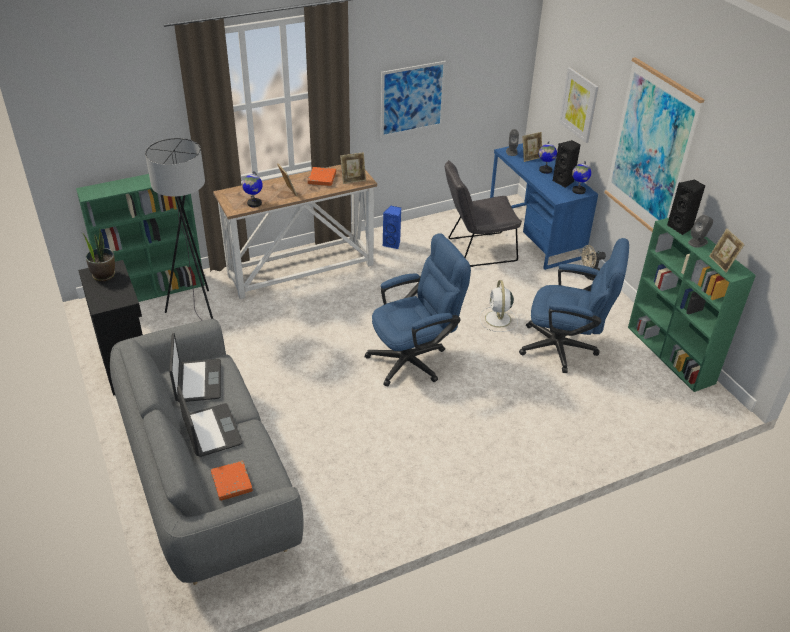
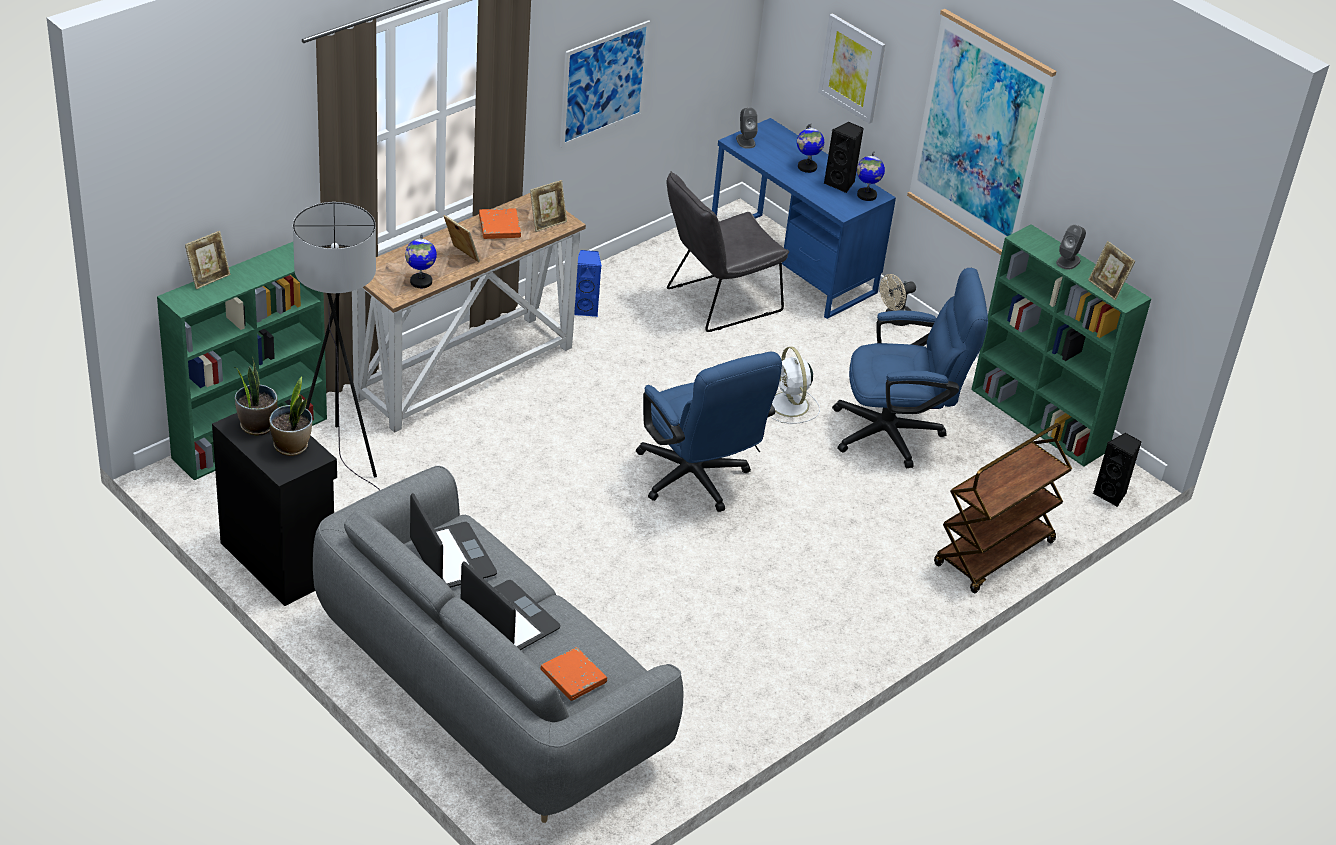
camera: 20 degrees left, 0 degrees up
(116, 291) = (292, 446): none -> potted plant
(414, 359) = (697, 482): blue office chair -> blue office chair turned 105 degrees clockwise
(531, 157) = (778, 148): picture frame -> picture frame (209, 278)
(605, 444) = (994, 555): none -> brown cart
(681, 228) = (1041, 243): black speaker -> black speaker (1111, 494)

